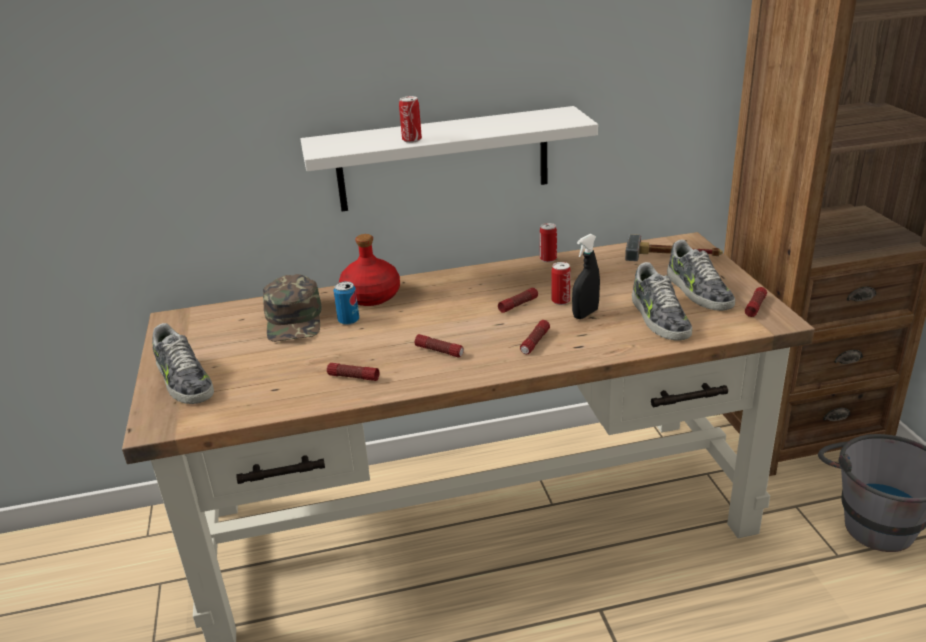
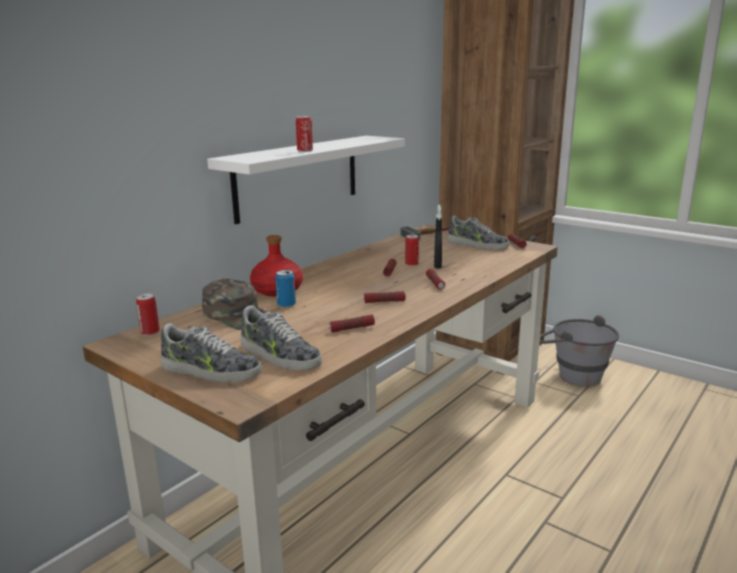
camera: 40 degrees left, 10 degrees down
(548, 259) = (365, 249): can -> can (150, 332)
(658, 318) = (480, 258): shoe -> shoe (279, 355)

